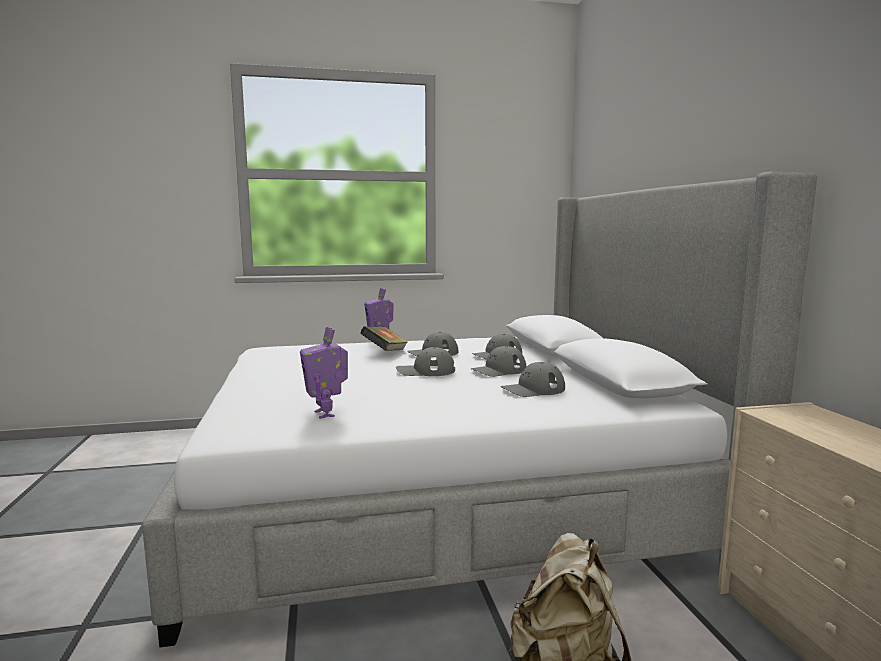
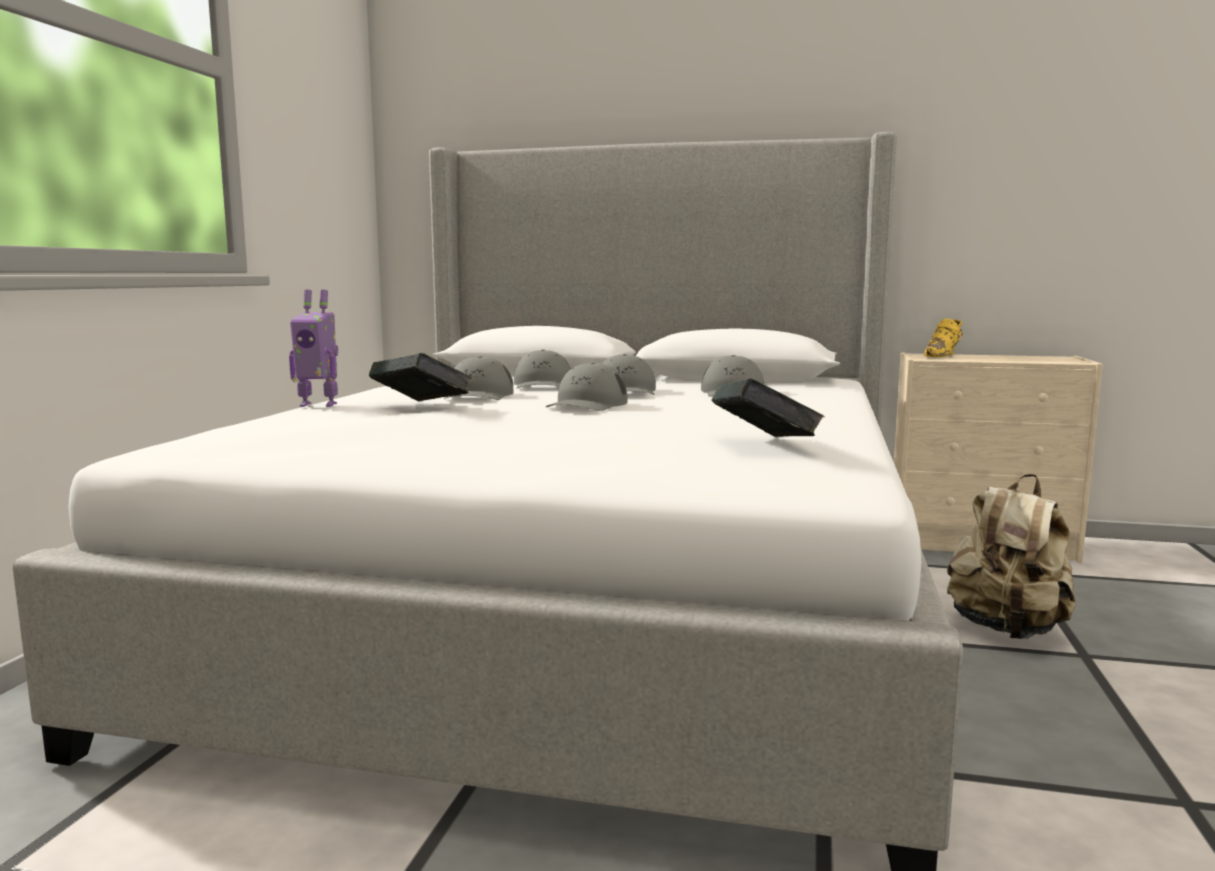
camera: 65 degrees left, 0 degrees up
(326, 414) = (763, 446): toy robot -> book
(819, 417) = (943, 355): none -> yellow shoe

